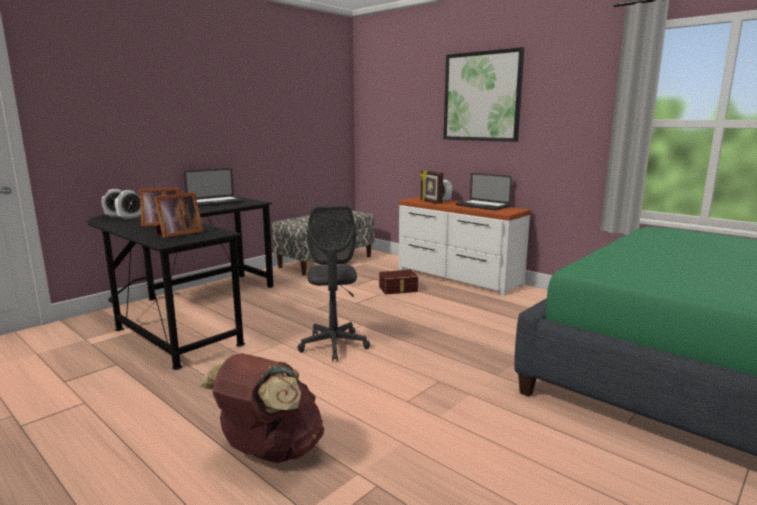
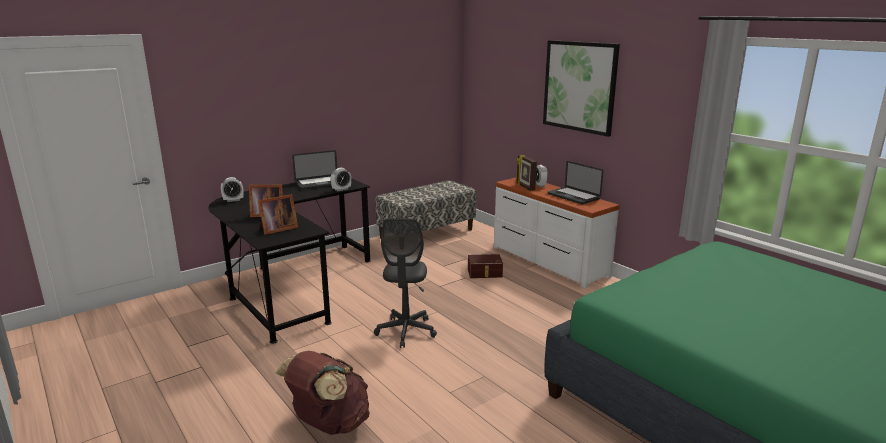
camera: 10 degrees right, 5 degrees up
(130, 218) = (243, 203): alarm clock -> alarm clock (341, 189)

